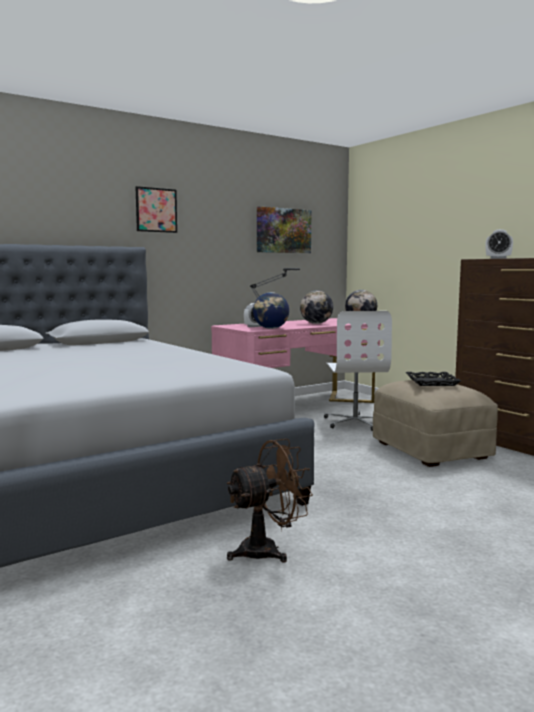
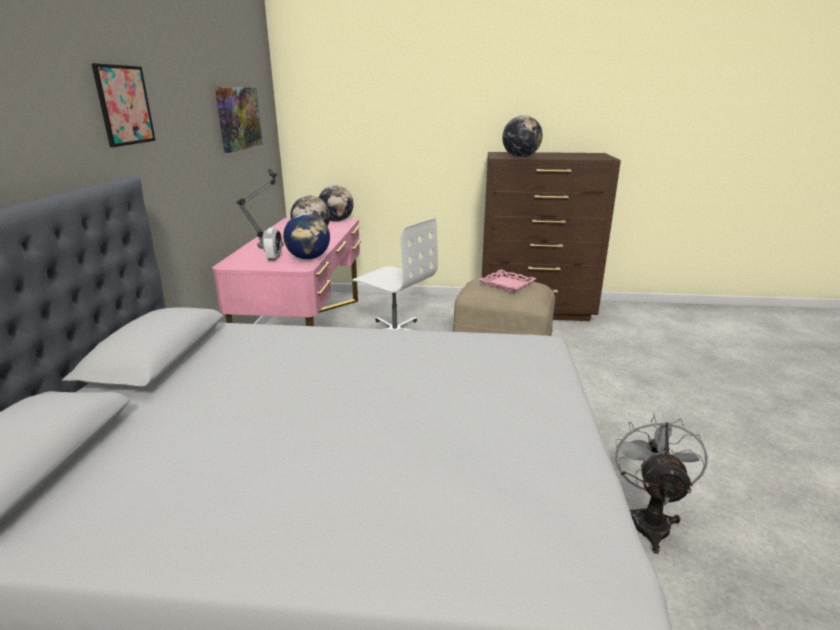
camera: 50 degrees left, 15 degrees up
(268, 550) = (649, 519): brown fan -> grey fan
(431, 382) = (506, 284): black tray -> pink tray
(498, 258) = (520, 157): alarm clock -> globe

